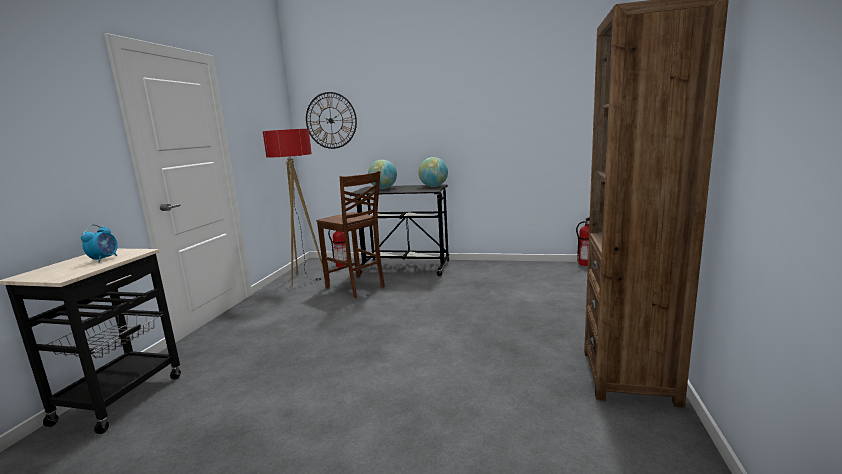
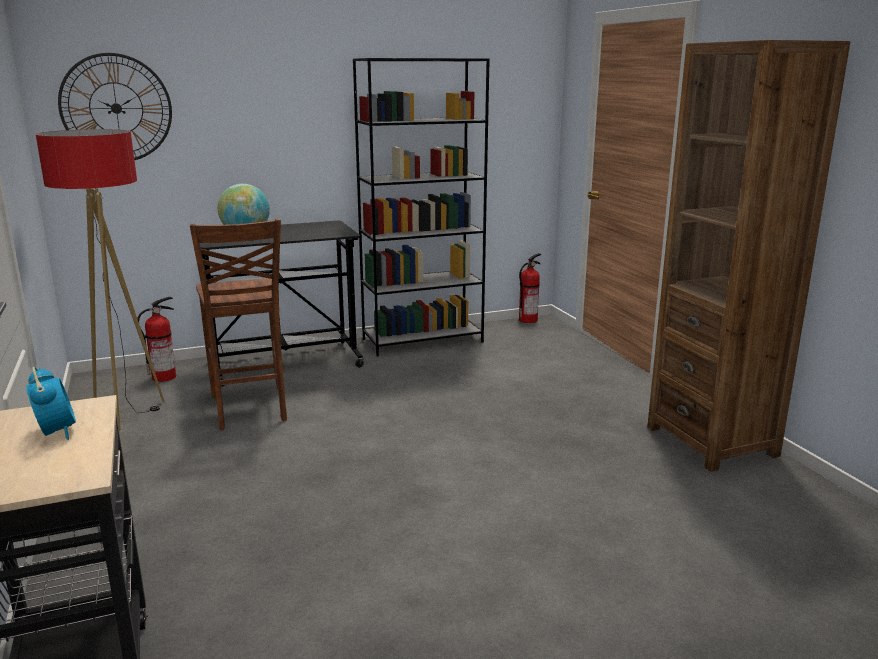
camera: 35 degrees left, 5 degrees up
(356, 287) = (249, 409): brown chair -> brown chair turned 60 degrees clockwise
(433, 186) = (329, 226): globe -> none
(496, 266) = (423, 340): none -> grey bookcase

